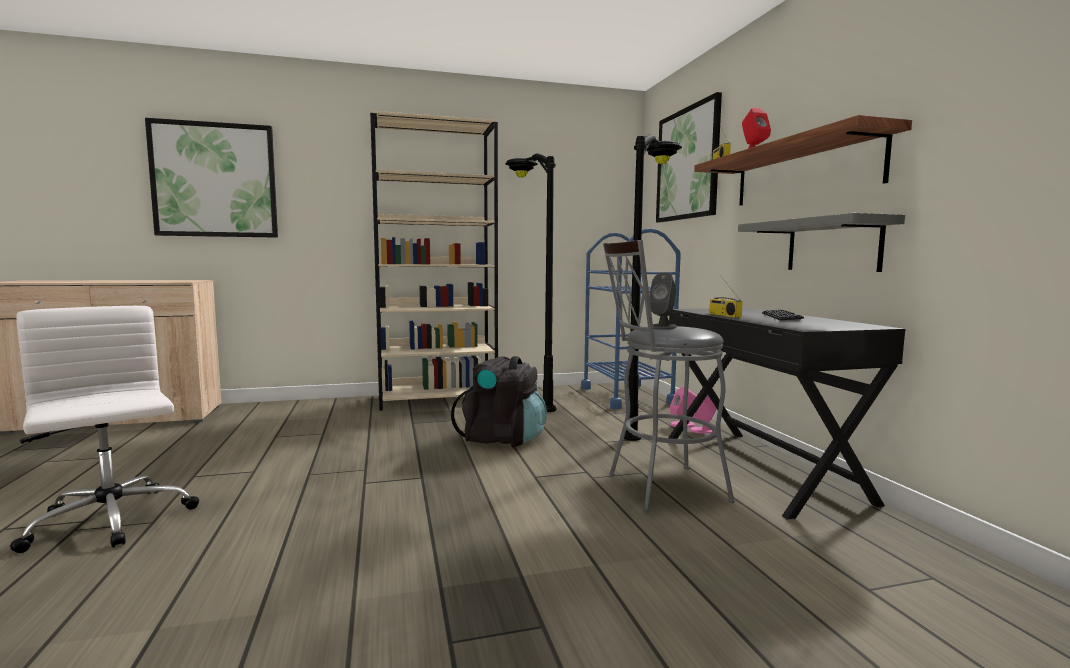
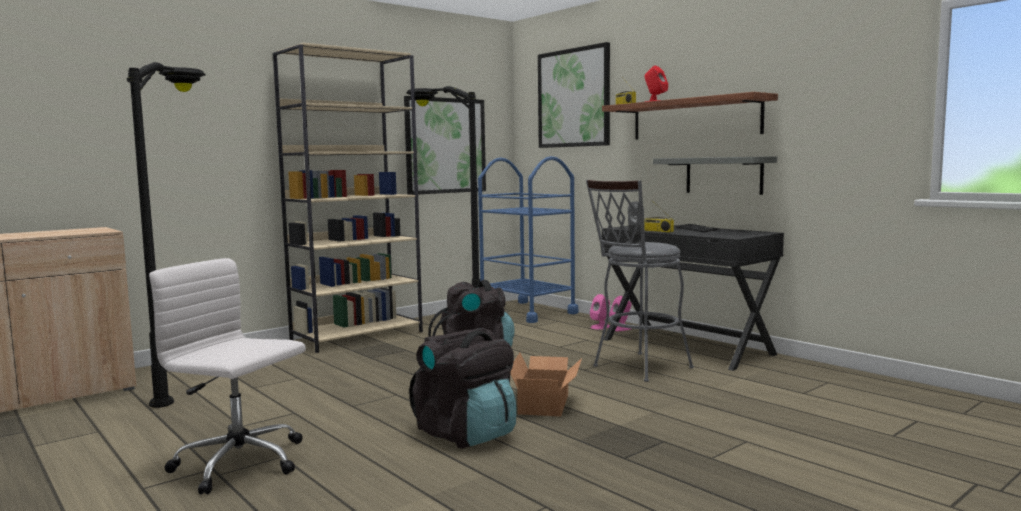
camera: 25 degrees left, 0 degrees up
(215, 180) = (101, 110): picture -> picture (445, 145)
(341, 540) = (466, 434): none -> black backpack
(485, 517) = (546, 404): none -> cardboard box
(647, 421) = (571, 328): black floor lamp -> black floor lamp (194, 382)

